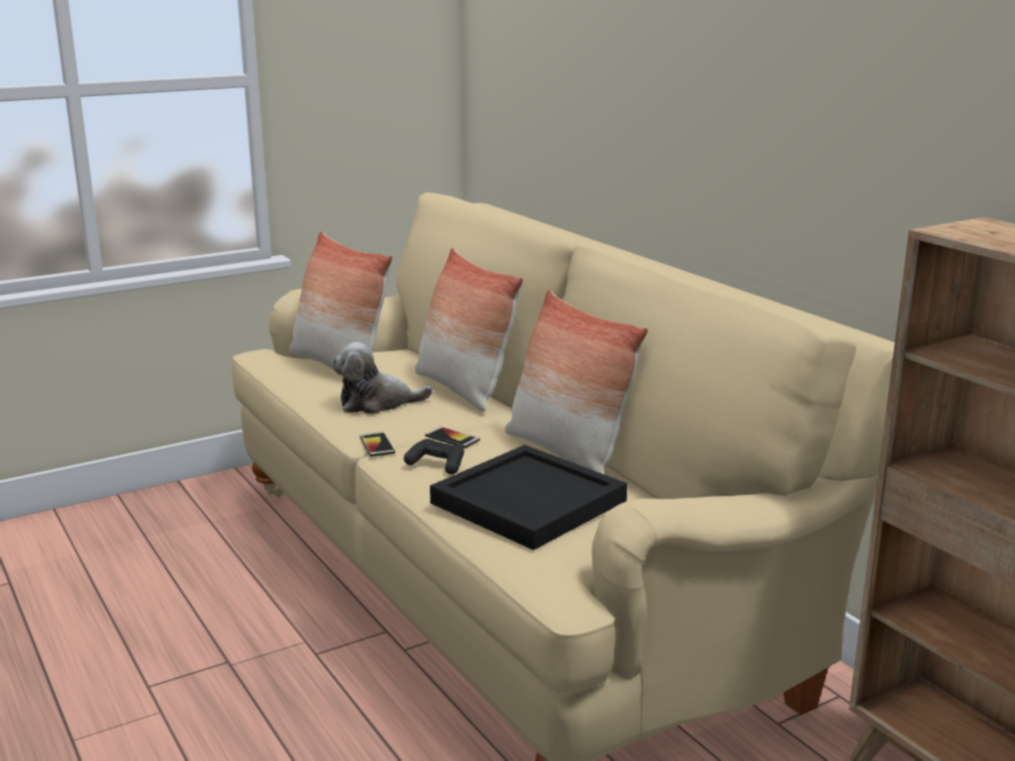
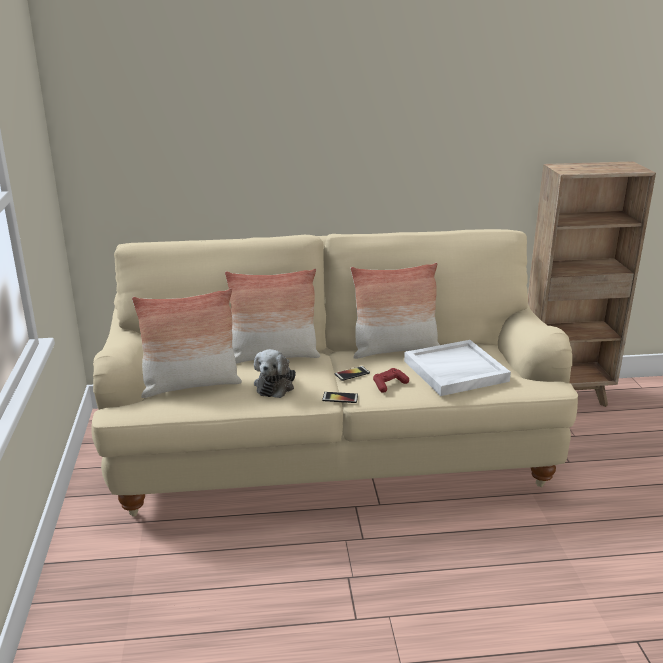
camera: 65 degrees left, 5 degrees up
(436, 464) = (389, 384): black game controller -> red game controller
(526, 502) = (455, 371): black tray -> white tray

